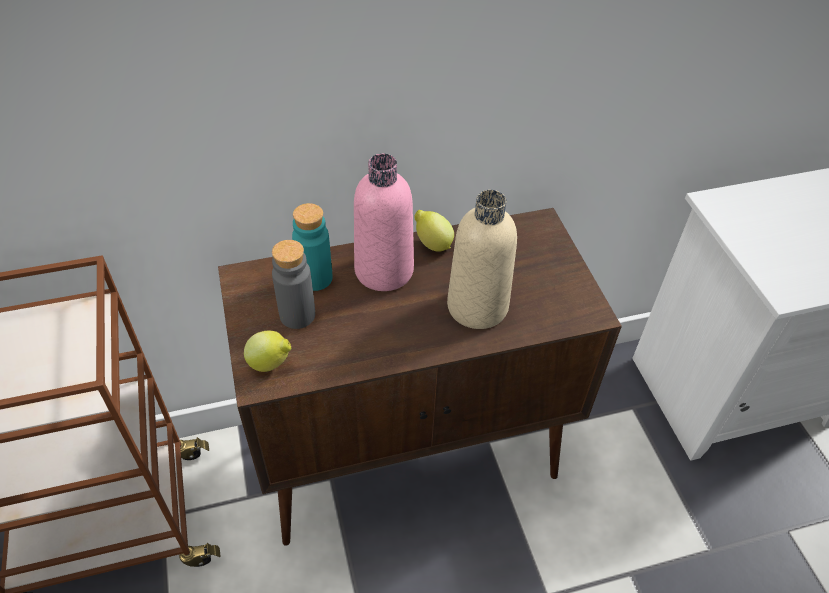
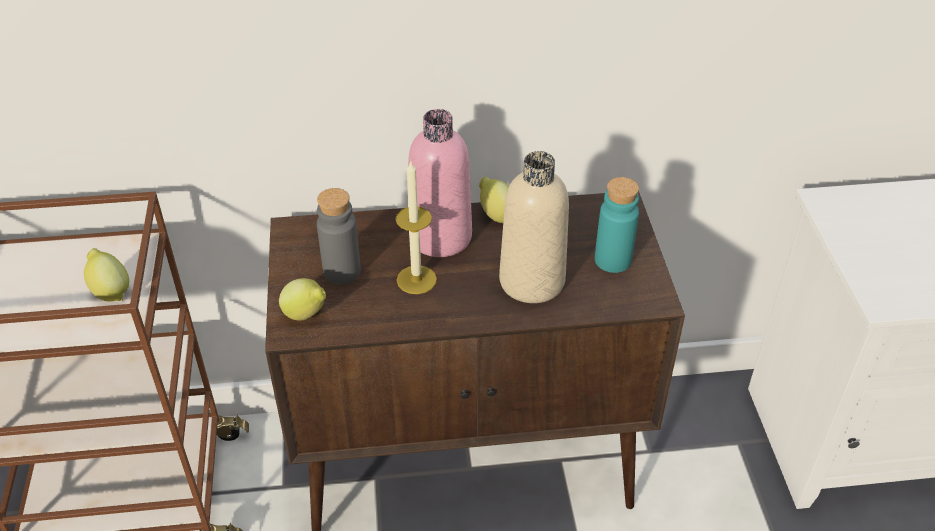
camera: 10 degrees right, 5 degrees down
(70, 361) = (110, 291): none -> lemon
(315, 278) = (367, 238): turquoise bottle -> turquoise bottle (612, 260)
(370, 316) = (416, 279): none -> candle

